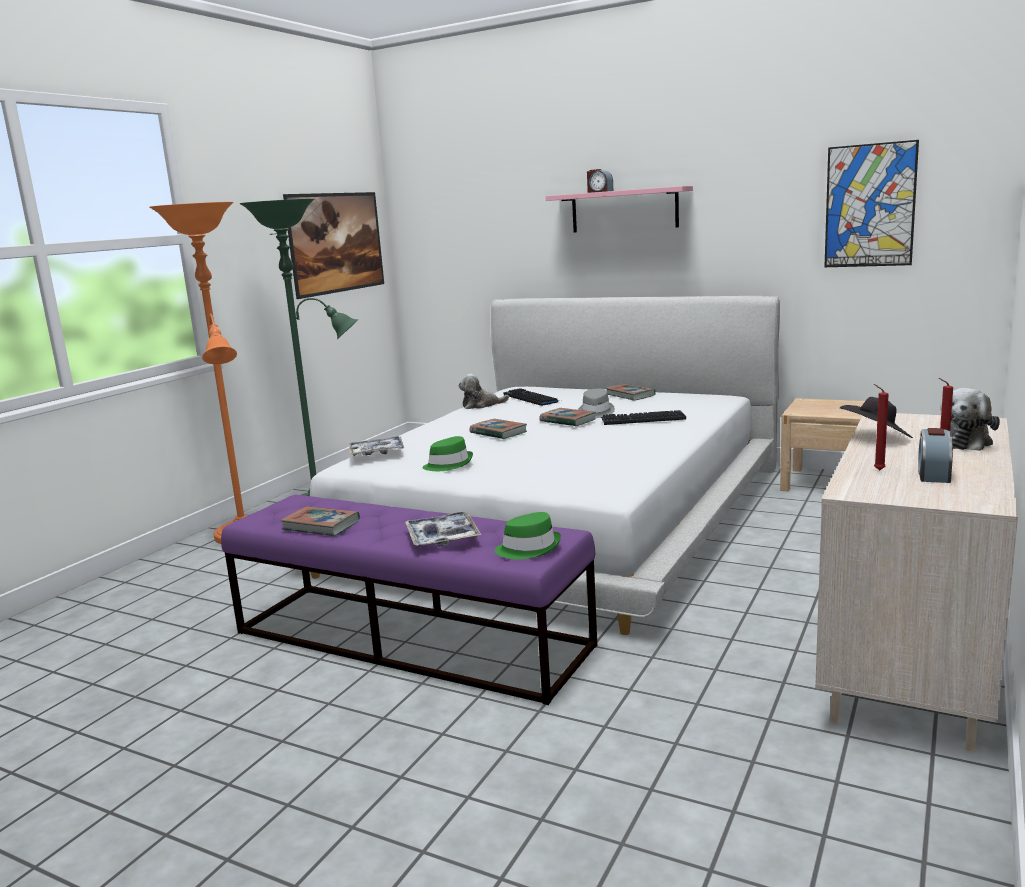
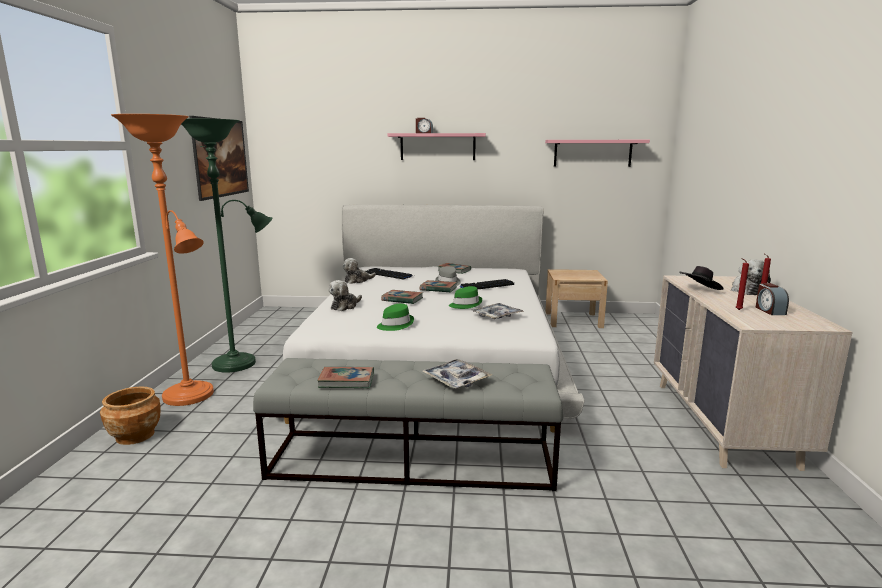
camera: 25 degrees left, 0 degrees up
(163, 570) = (135, 435): none -> brown planter
(377, 452) = (328, 319): tray -> tray (496, 316)
(411, 639) = (413, 460): purple bench -> grey bench
(421, 438) = (345, 306): none -> plush toy
(529, 548) = (528, 381): green hat -> green hat (465, 304)
(870, 206) = (592, 153): picture -> pink shelf

